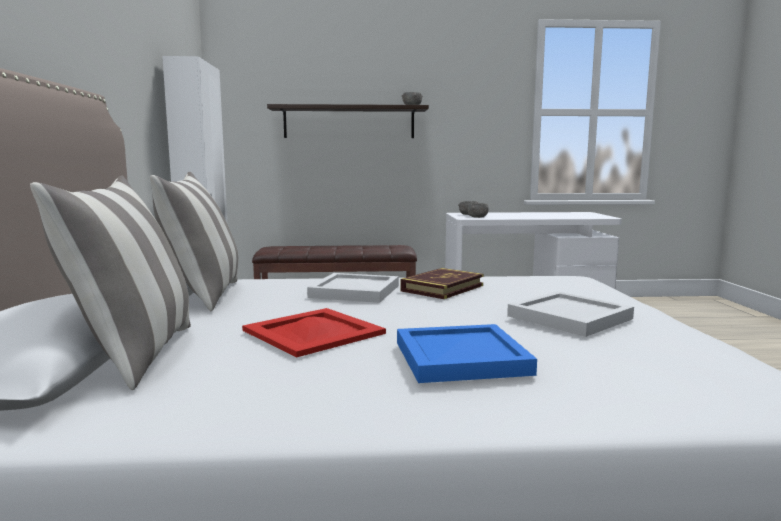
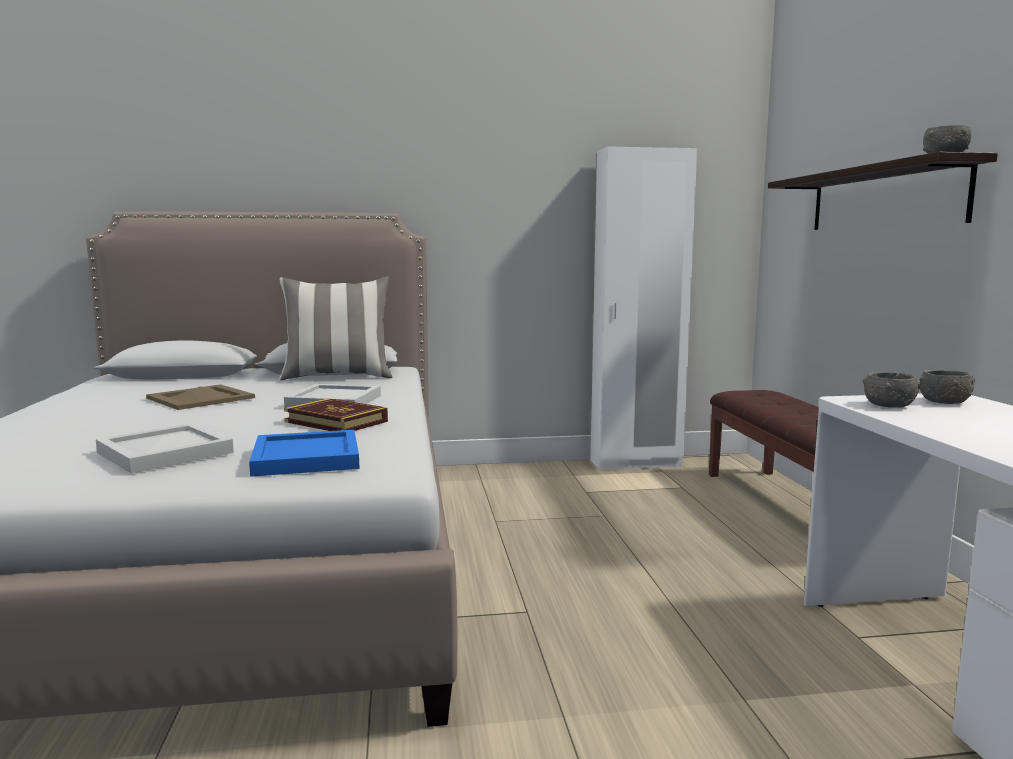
camera: 85 degrees right, 0 degrees up
(134, 355) = (191, 380): pillow -> none
(313, 331) = (201, 398): red tray -> beige tray
(459, 358) = (89, 421): blue tray -> blue tray (305, 457)

